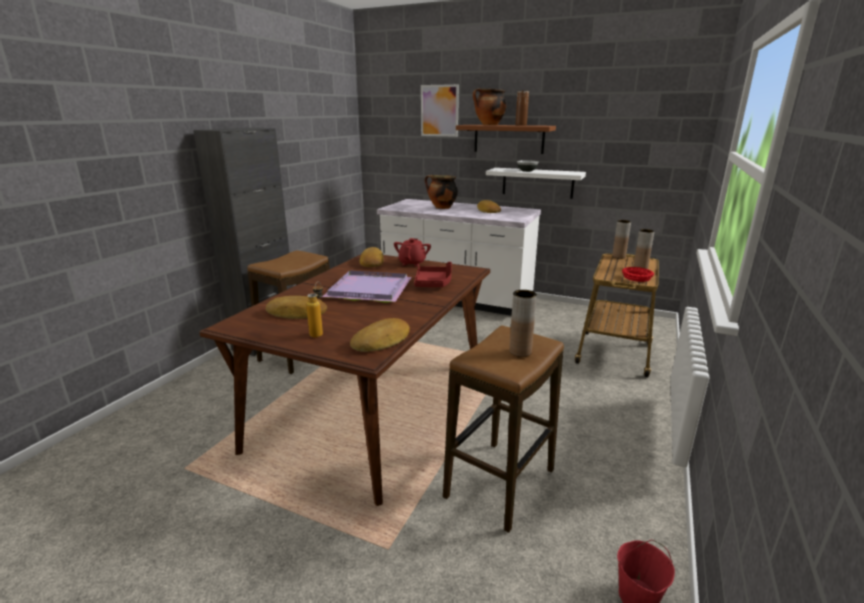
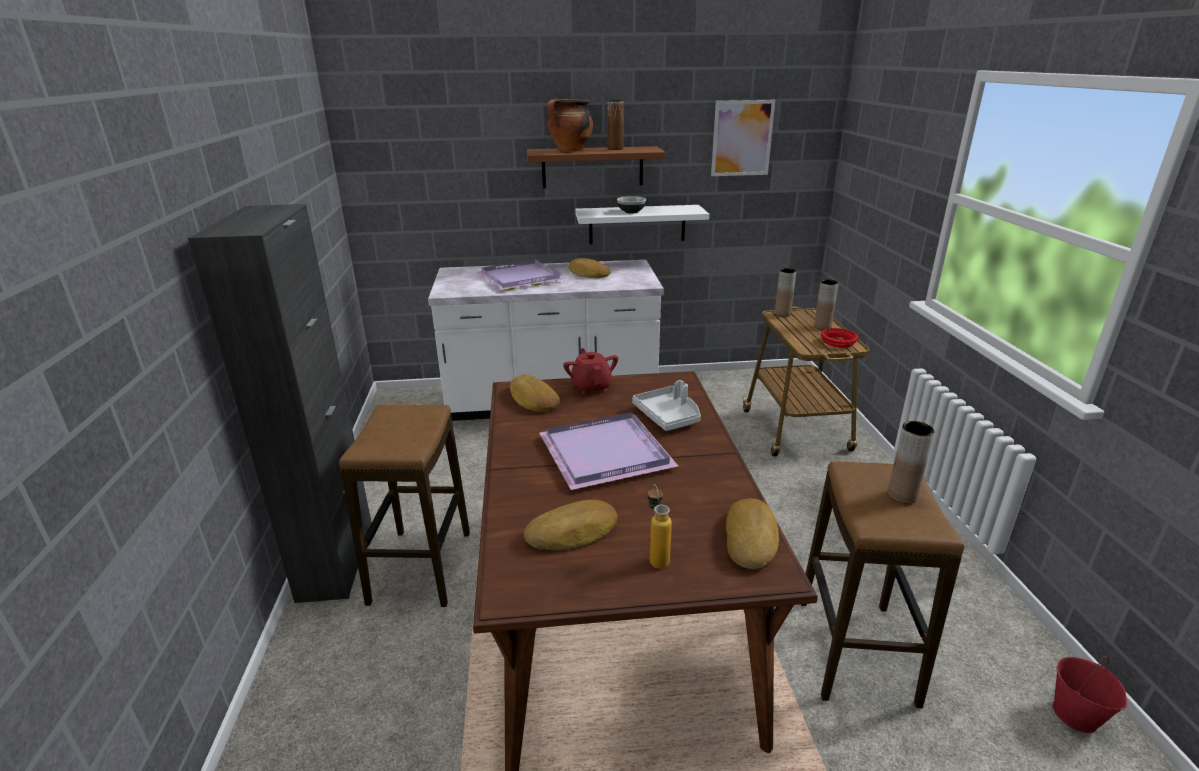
camera: 30 degrees left, 5 degrees up
(433, 283) = (668, 416): red tray -> grey tray
(439, 111) = (480, 130): picture -> picture (742, 138)
(441, 208) = (519, 278): cooking pot -> purple tray

